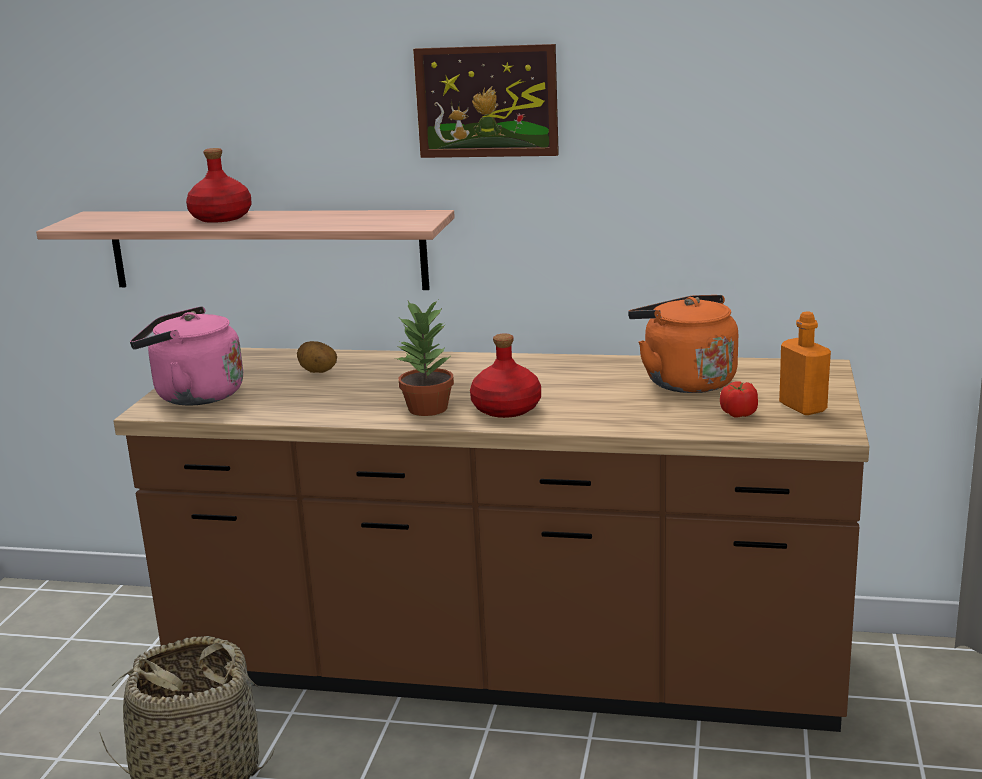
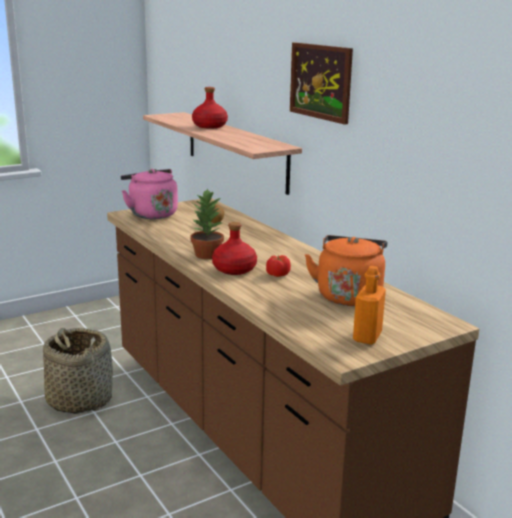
camera: 45 degrees right, 0 degrees up
(738, 414) = (324, 322): tomato -> tomato (277, 274)

